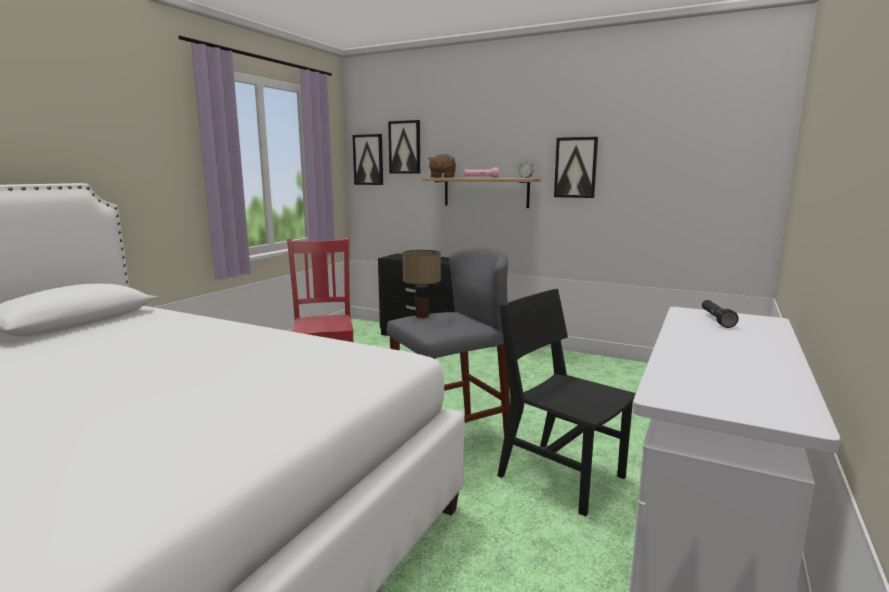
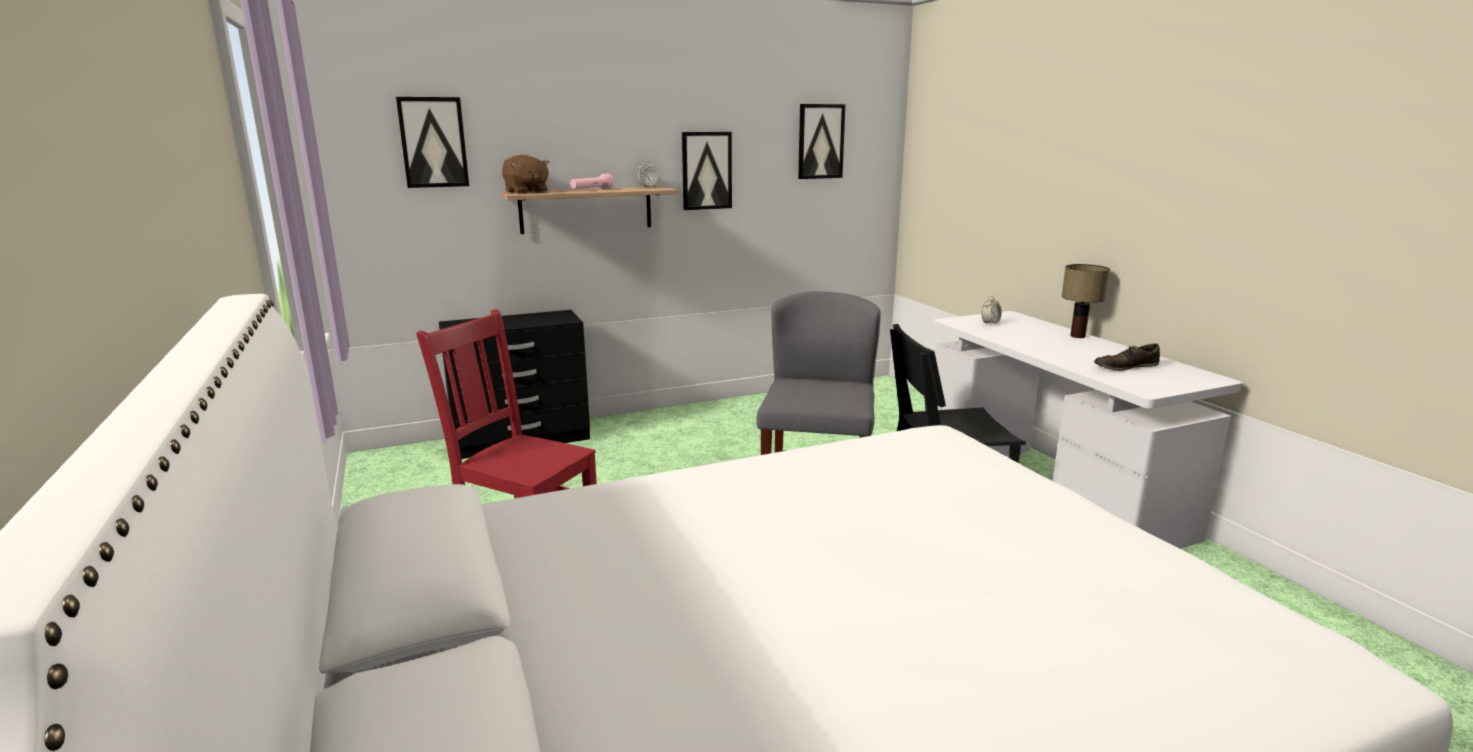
camera: 50 degrees left, 5 degrees up
(368, 159) = (353, 164): picture -> picture (820, 141)
(422, 316) = (791, 392): table lamp -> table lamp (1078, 336)
(716, 319) = (990, 323): black flashlight -> alarm clock
(723, 379) = (1125, 367): none -> brown shoe

